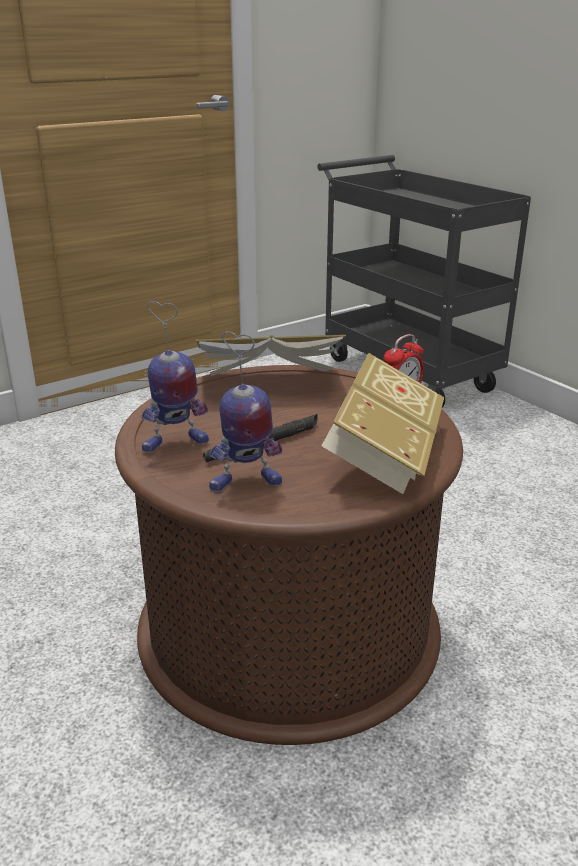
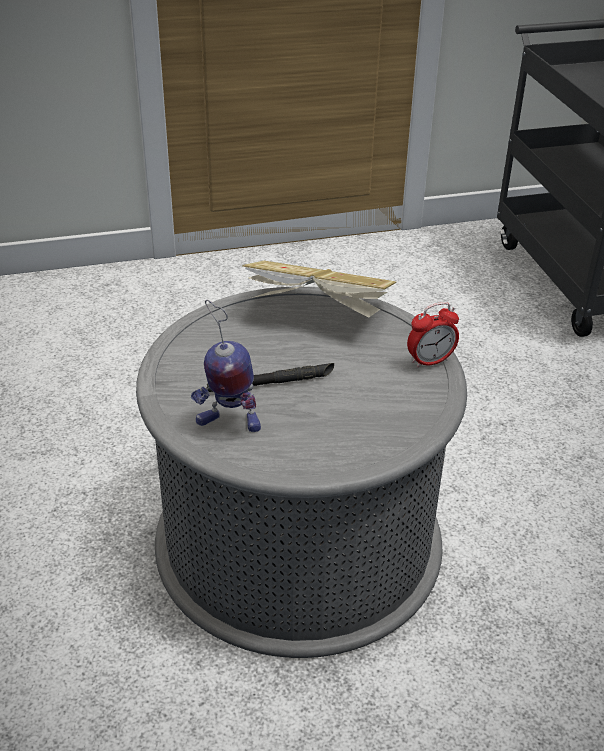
camera: 20 degrees right, 10 degrees up
(174, 443) = (193, 364): toy robot -> none
(288, 625) = (298, 539): brown coffee table -> grey coffee table
(384, 454) = (369, 422): book -> none

